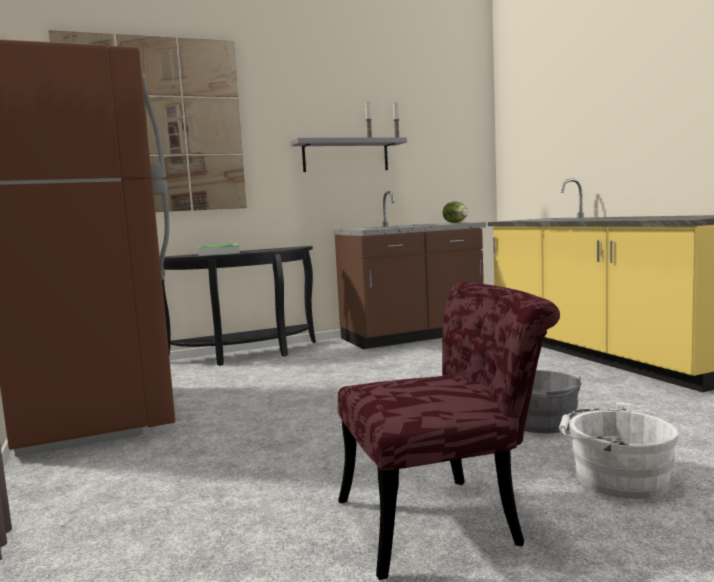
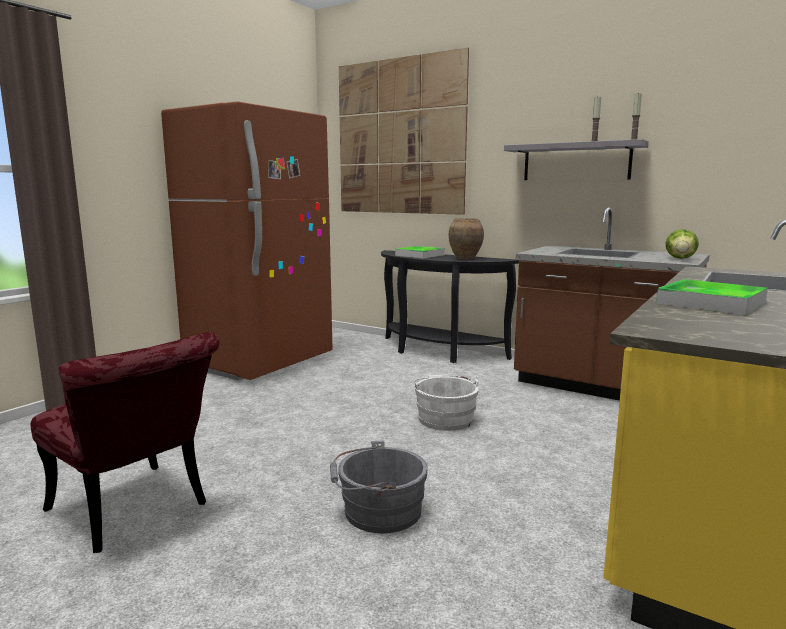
camera: 55 degrees right, 5 degrees up
(273, 249) = (465, 258): none -> brown vase
(615, 478) = (249, 579): white bucket -> white bucket (444, 418)
(618, 218) = (710, 303): none -> tray

